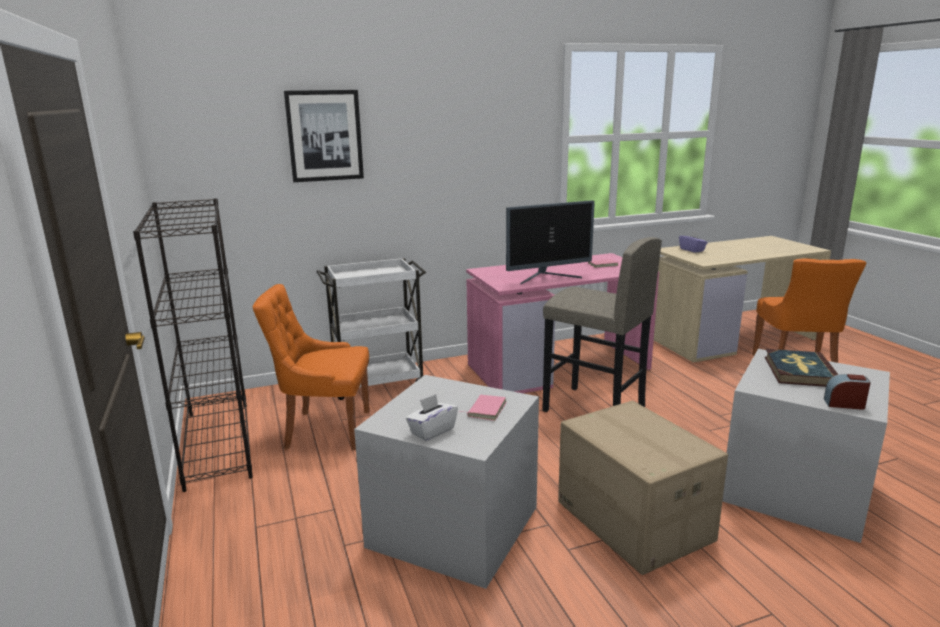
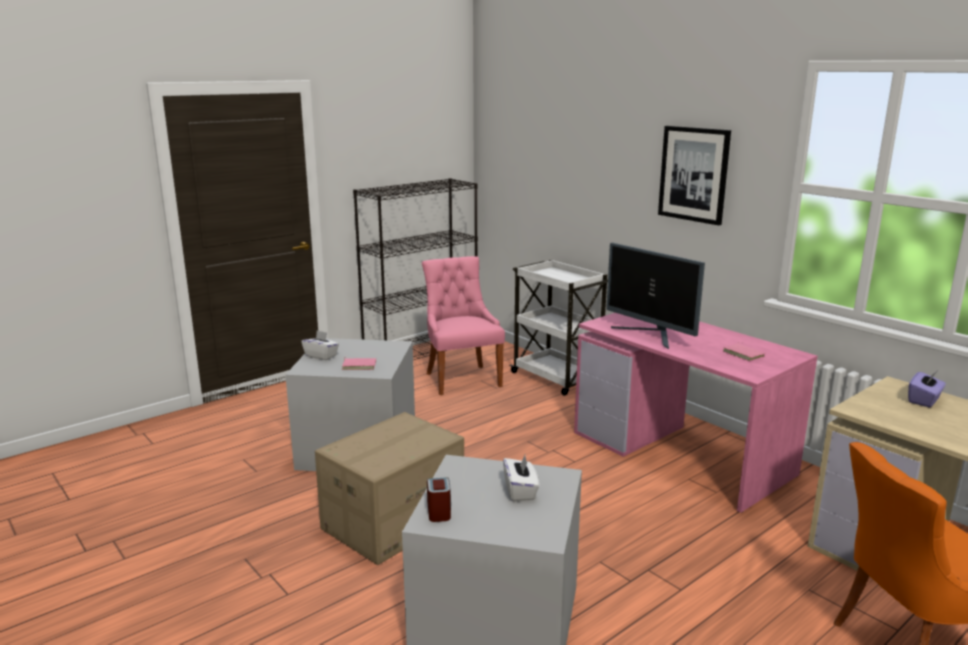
camera: 70 degrees right, 0 degrees up
(324, 136) = (568, 146): picture -> picture (694, 174)
(324, 429) = (461, 378): orange chair -> pink chair
(593, 410) = (589, 484): grey stool -> none
(799, 371) = (520, 491): book -> white tissue box

